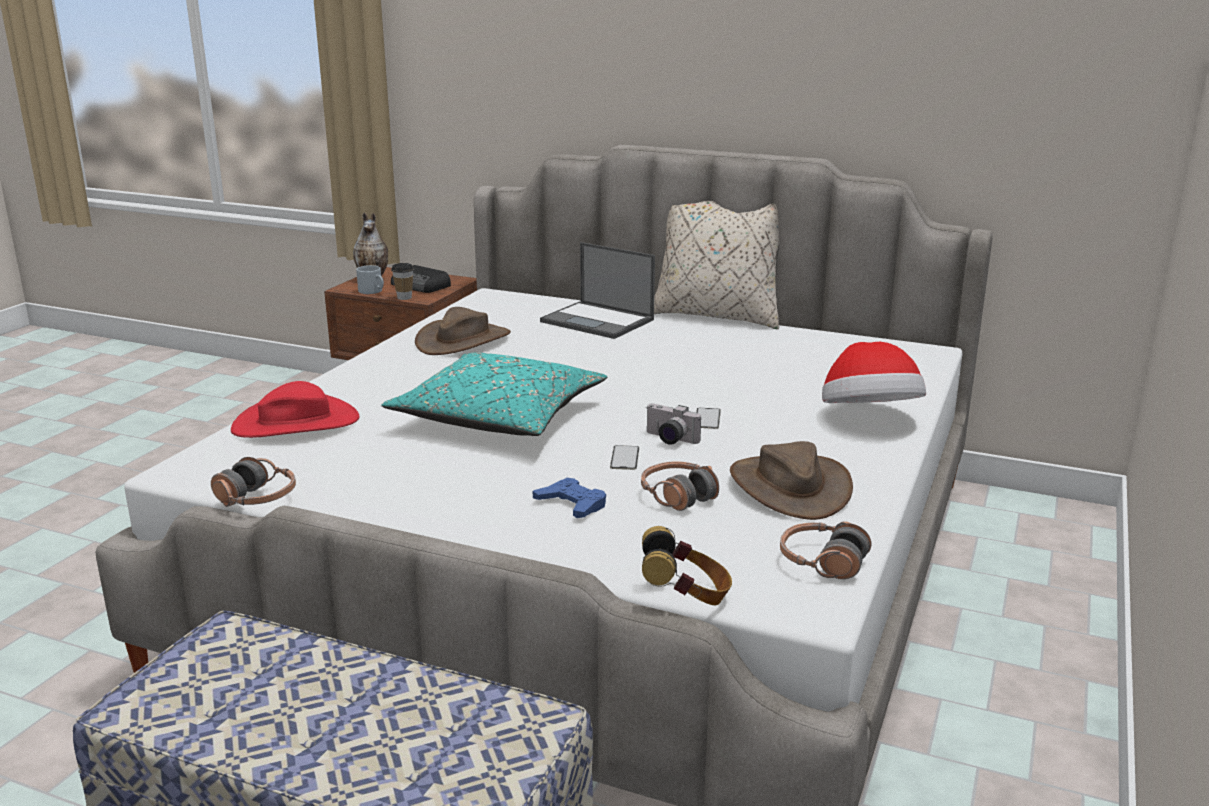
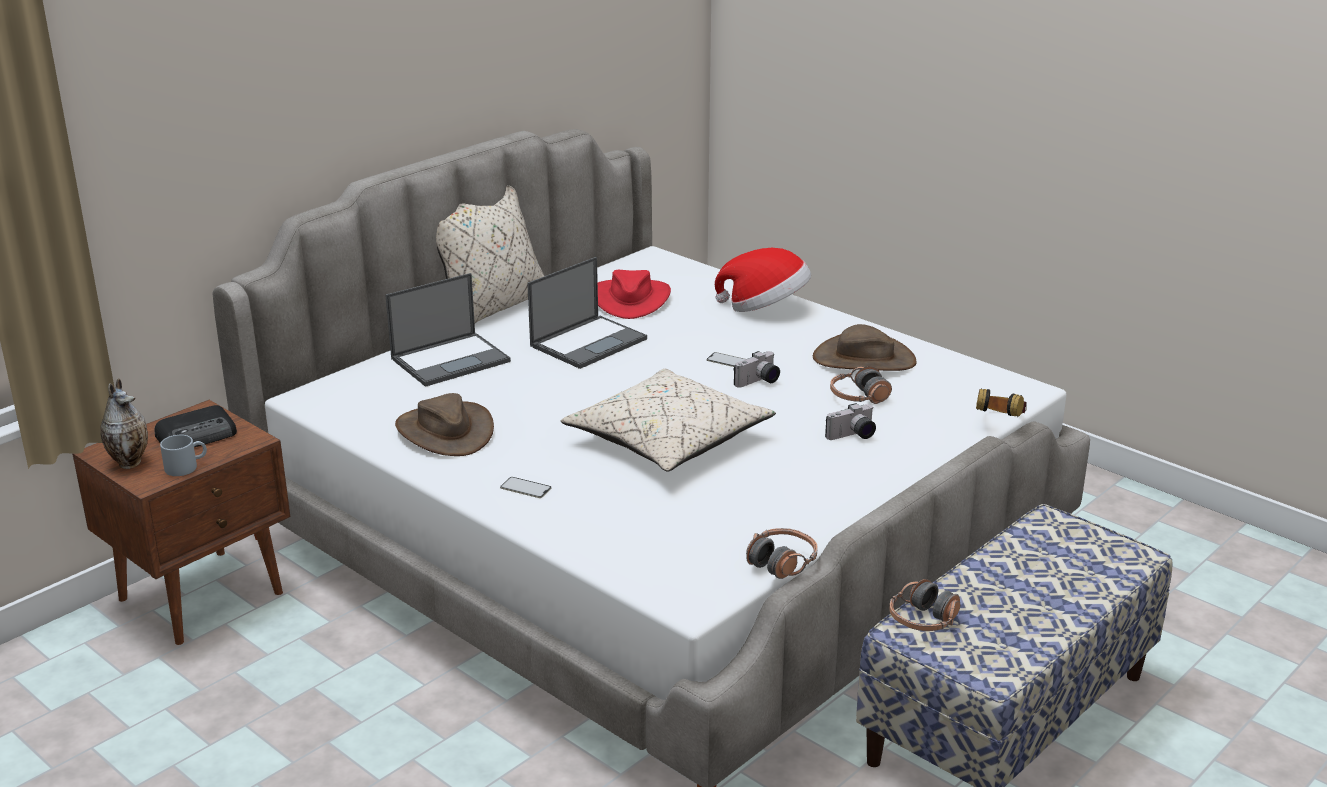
camera: 70 degrees left, 5 degrees up
(296, 423) = (610, 537): red hat -> red hat (630, 299)
(404, 297) = (236, 450): cup -> none
(499, 418) = (667, 440): turquoise pillow -> beige pillow
(572, 504) = (853, 436): blue game controller -> camera
(624, 458) = (783, 404): phone -> phone (525, 488)
(686, 358) = (589, 342): none -> laptop
(822, 562) = (972, 374): headphones -> headphones (923, 620)

